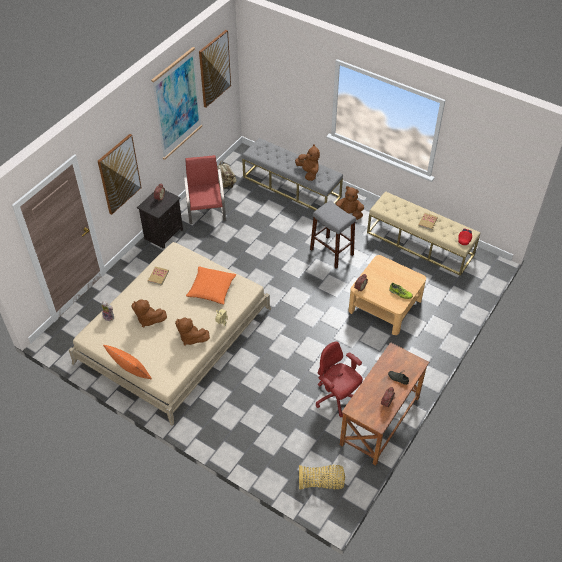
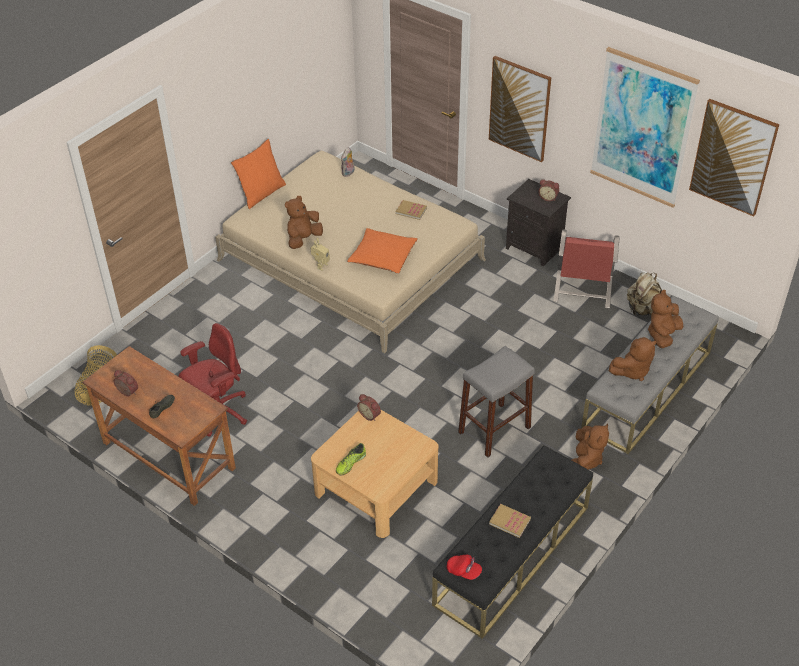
camera: 95 degrees right, 5 degrees down
(148, 319) = (339, 204): brown plush toy -> brown plush toy (663, 335)
(206, 211) = (582, 290): red chair -> red chair turned 105 degrees clockwise
(420, 243) = (512, 555): beige bench -> black bench

